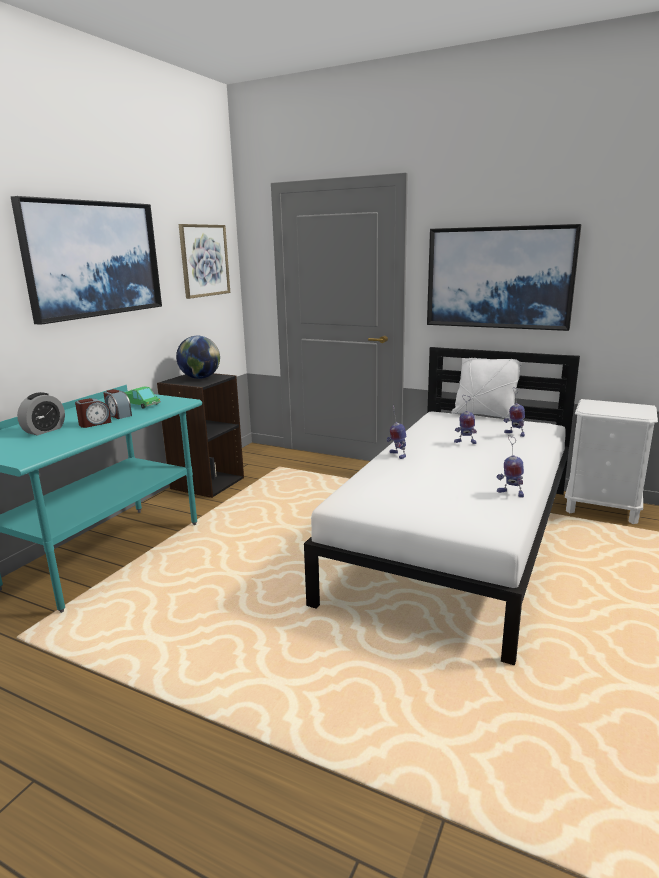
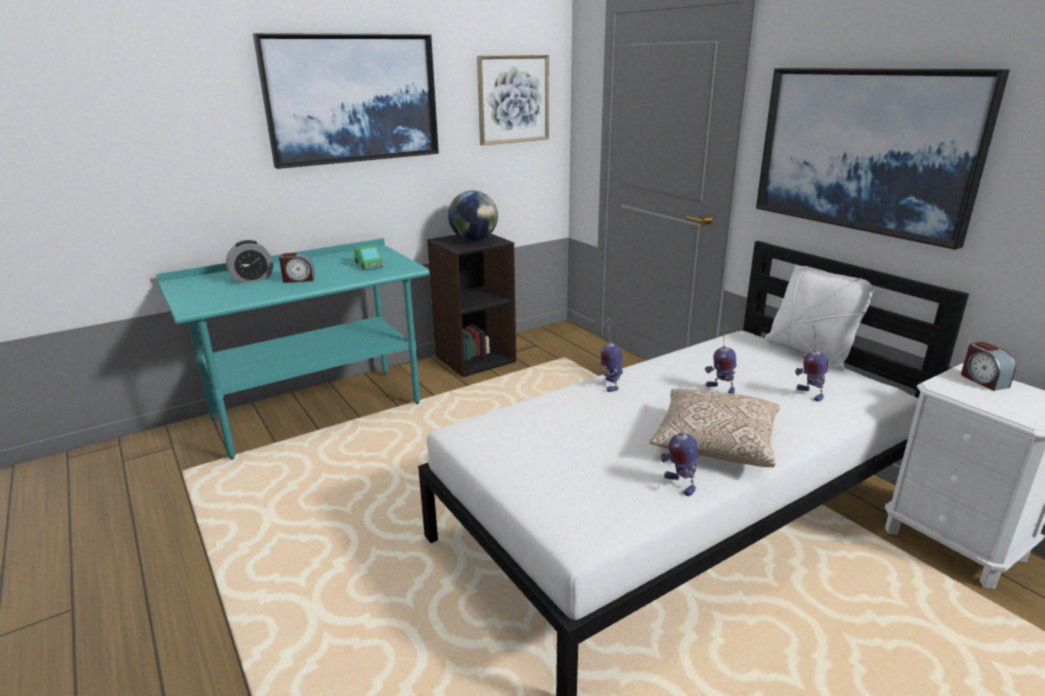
camera: 30 degrees right, 5 degrees up
(118, 415) = (331, 273): alarm clock -> alarm clock (983, 380)
(500, 470) = (715, 444): none -> pillow

